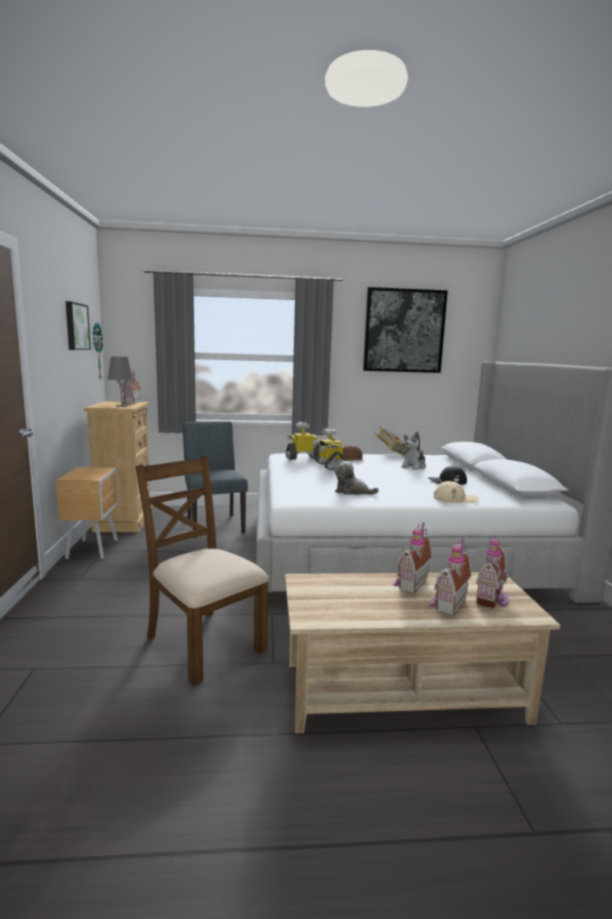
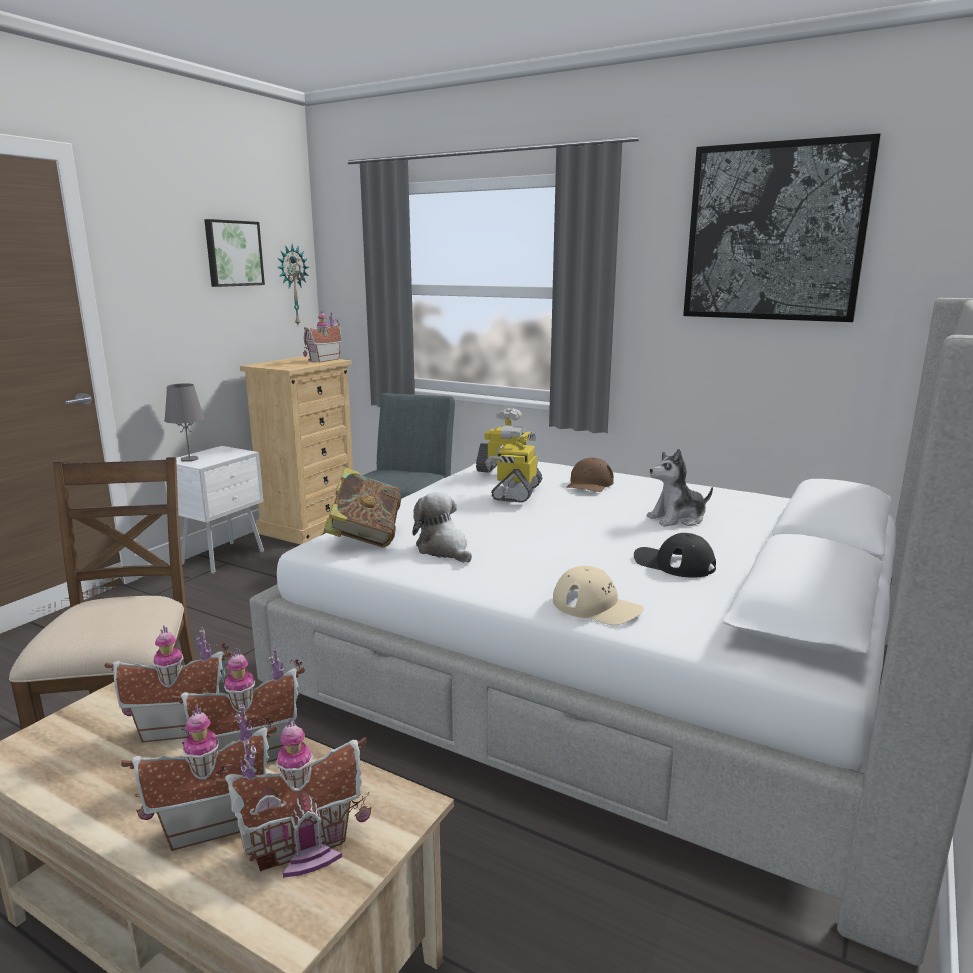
camera: 35 degrees right, 5 degrees up
(94, 549) = (225, 557): brown nightstand -> white nightstand
(122, 406) = (289, 365): grey table lamp -> grey table lamp (189, 459)
(360, 584) = (181, 725): none -> toy house
(391, 454) = (696, 484): book -> book (365, 538)

